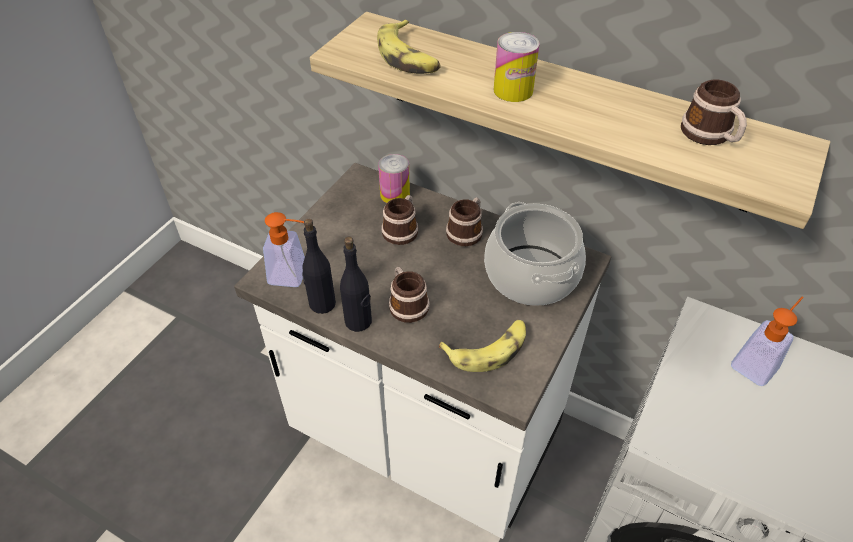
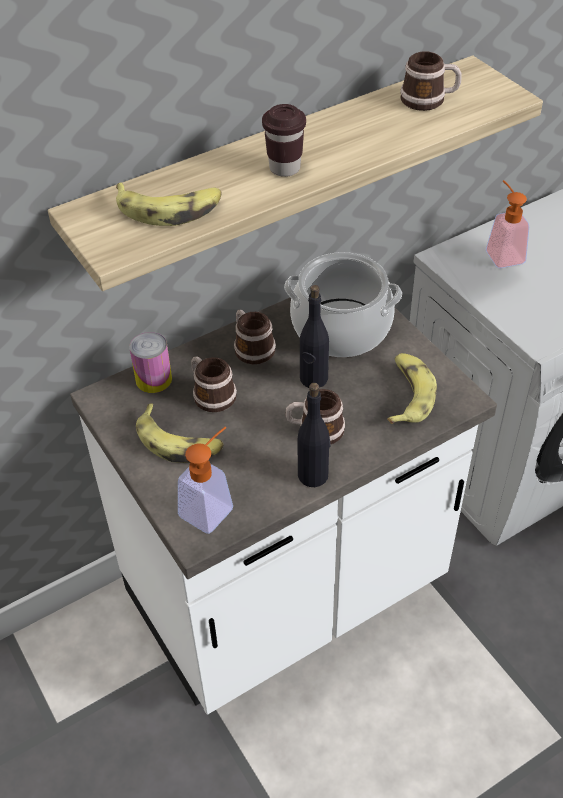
camera: 60 degrees left, 0 degrees up
(322, 303) = (269, 497): black bottle -> black bottle (313, 379)
(344, 233) = (179, 442): none -> banana
(513, 90) = (284, 168): can -> brown cup

